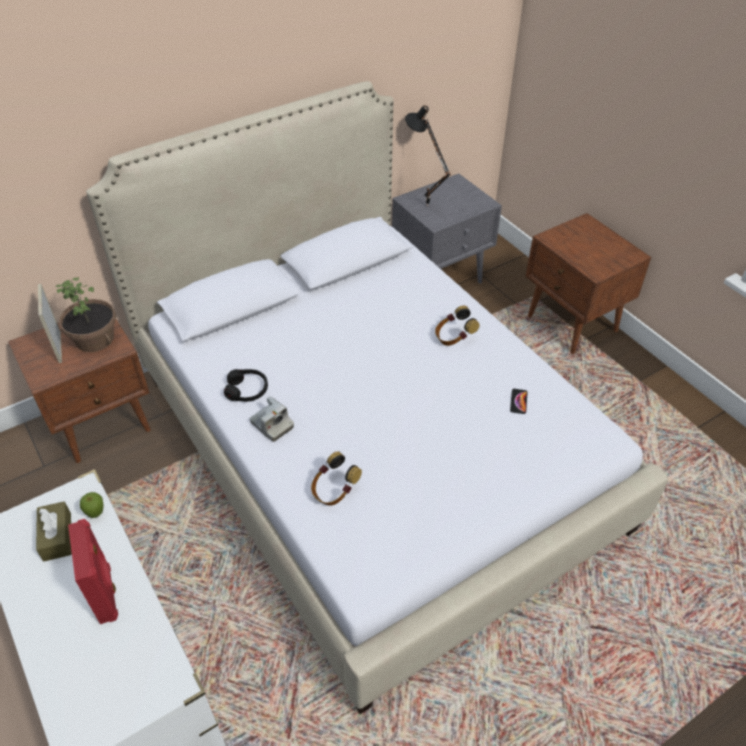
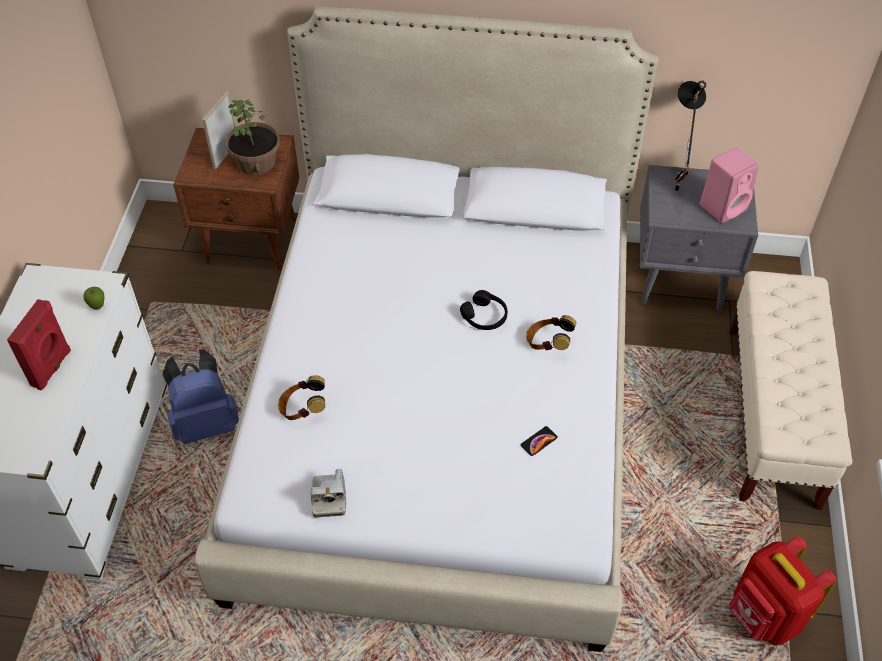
camera: 40 degrees right, 5 degrees up
(57, 537) = (62, 307): brown tissue box -> none
(202, 583) = (206, 423): none -> blue backpack
(247, 390) = (324, 280): black headphones -> black headphones (485, 316)
(272, 425) = (313, 323): camera -> camera (329, 498)
(464, 199) = (723, 206): none -> pink speaker
(572, 324) = (772, 415): brown nightstand -> beige bench
(691, 440) = (764, 616): none -> red backpack

